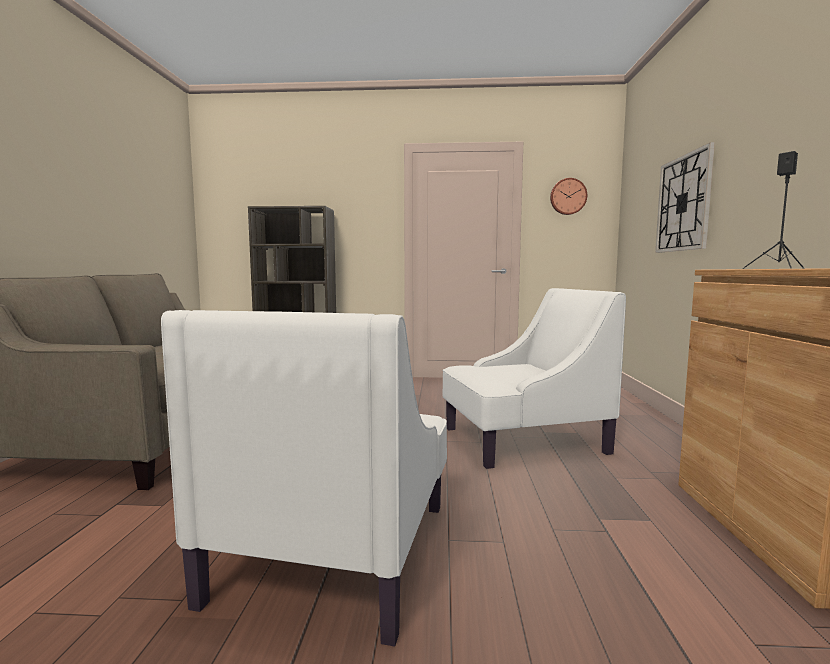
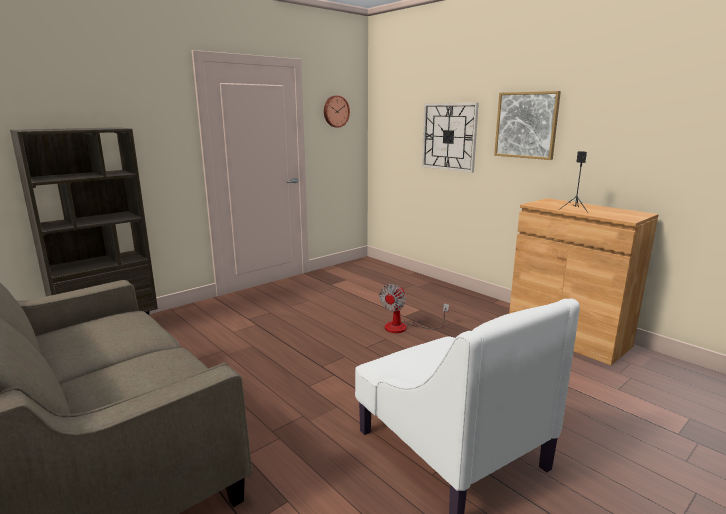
camera: 45 degrees left, 10 degrees up
(522, 440) = (404, 327): white armchair -> fan
(770, 153) = (526, 125): none -> picture

